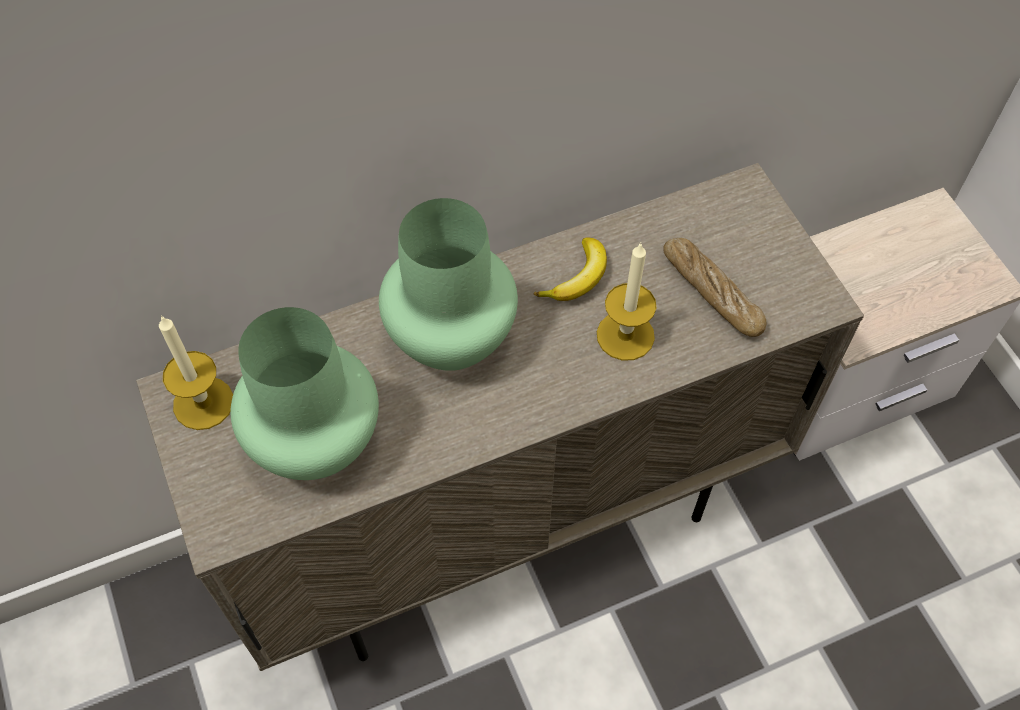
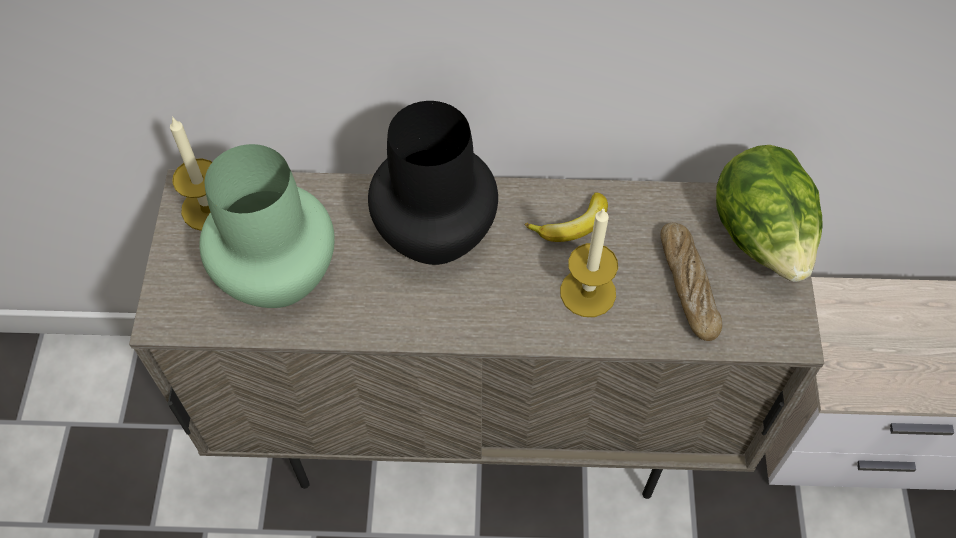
camera: 25 degrees right, 0 degrees up
(451, 340) = (434, 236): green vase -> black vase
(752, 223) = (761, 237): none -> lettuce

